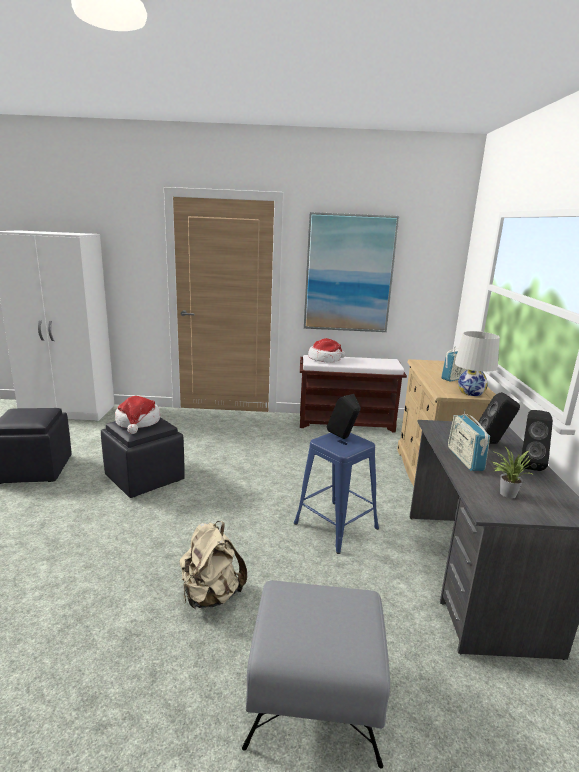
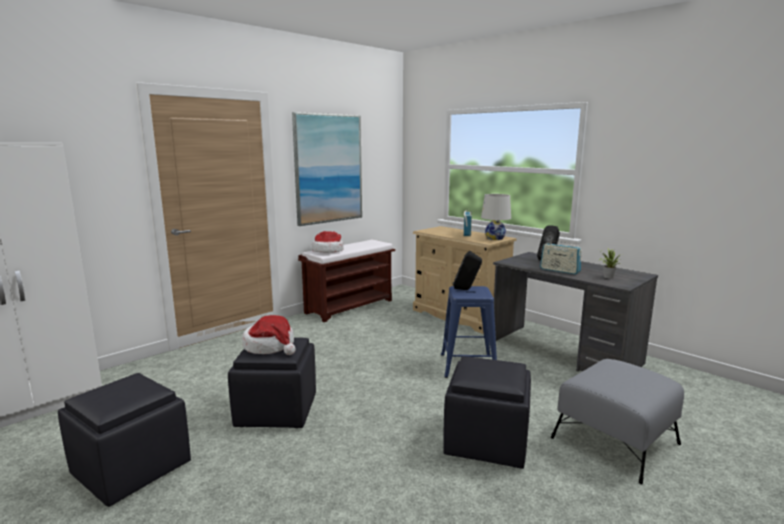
camera: 45 degrees left, 5 degrees down
(211, 595) = (487, 441): beige backpack -> black ottoman
(528, 464) = (582, 264): black speaker -> none

